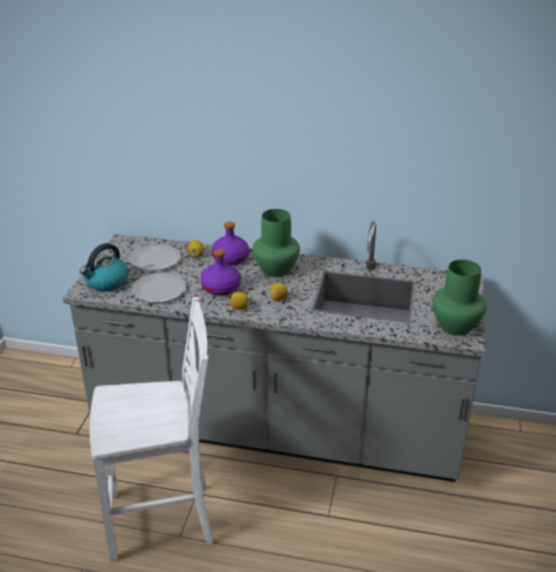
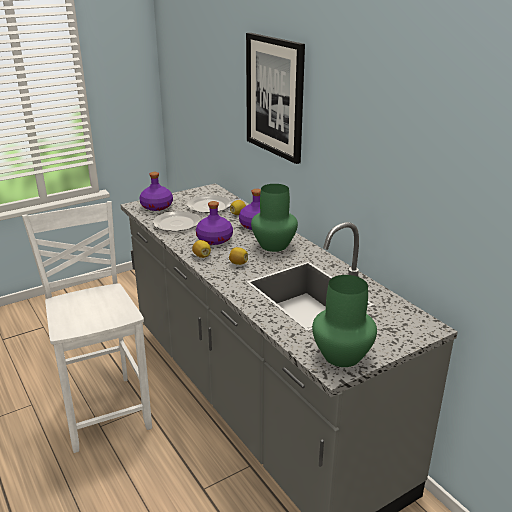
camera: 45 degrees right, 5 degrees down
(106, 282) = (157, 206): kettle -> purple bottle
(163, 521) = (105, 410): white chair -> white chair turned 150 degrees counterclockwise
(219, 123) = (275, 96): none -> picture

